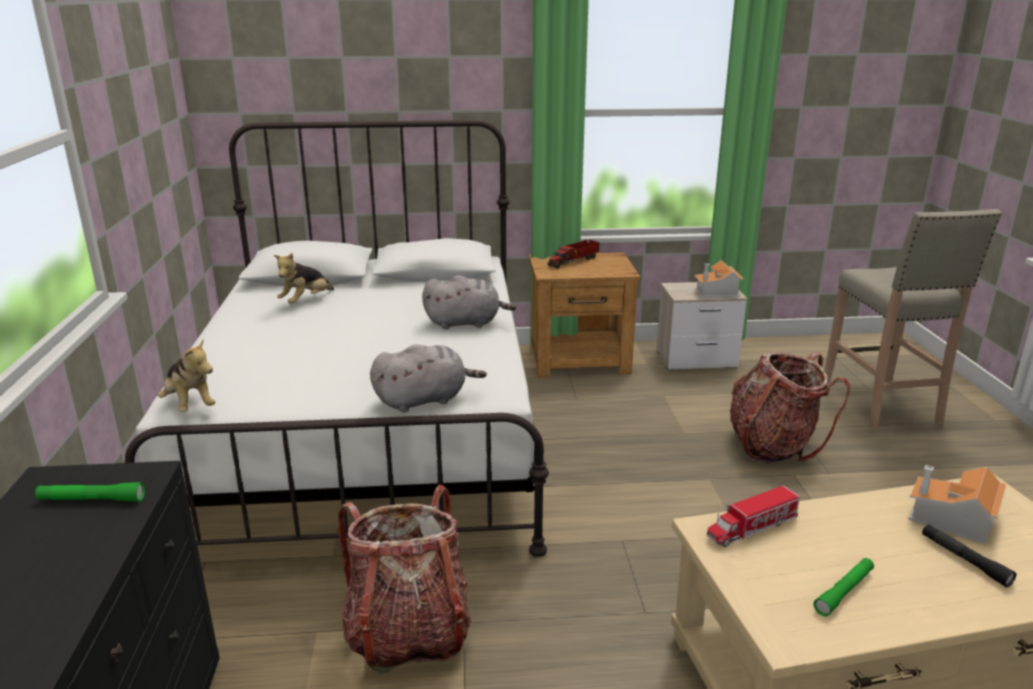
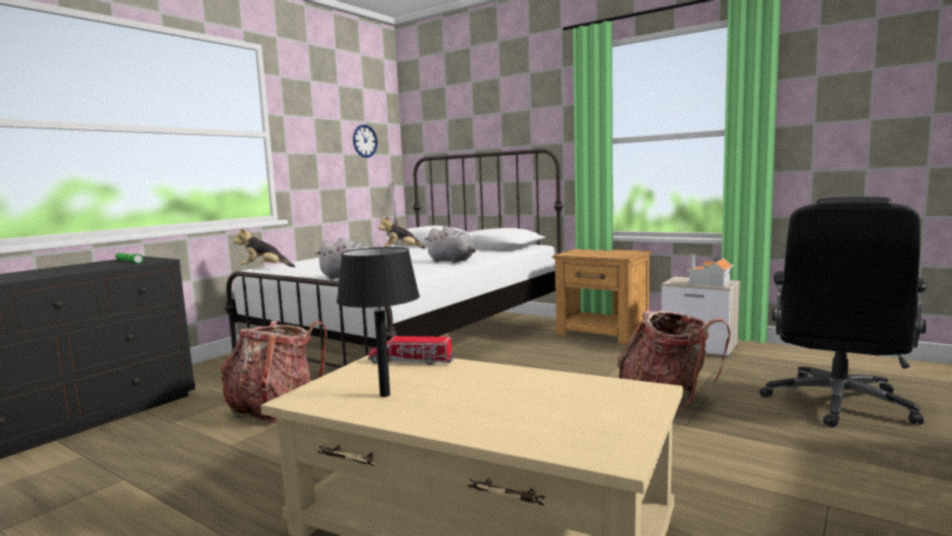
camera: 40 degrees right, 15 degrees down
(158, 103) = (365, 141): none -> wall clock
(189, 405) = (264, 268): plush toy -> plush toy turned 90 degrees clockwise
(574, 261) = (600, 251): toy truck -> none
(844, 592) = (385, 395): green flashlight -> black table lamp
(881, 405) = (837, 404): beige stool -> black office chair
(953, 520) = (564, 393): toy house -> none
(964, 560) = (511, 409): black flashlight -> none

